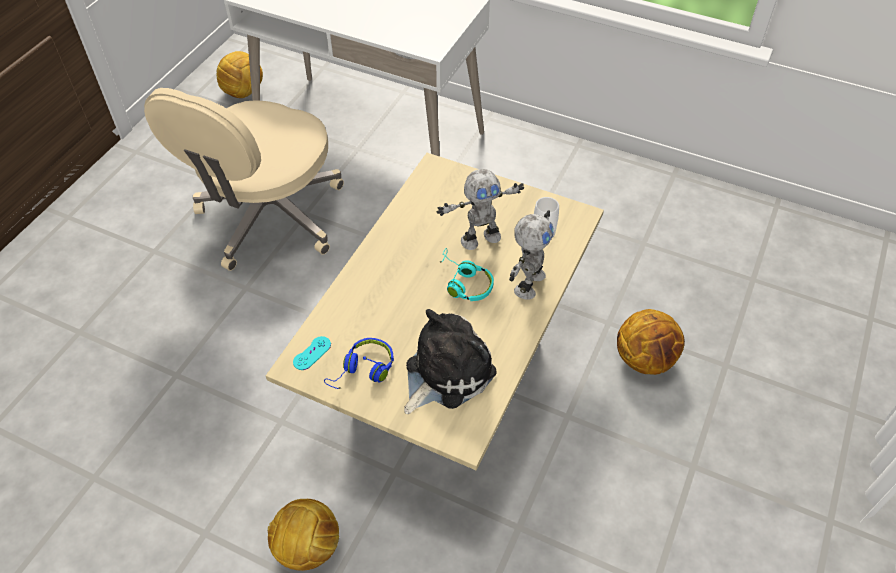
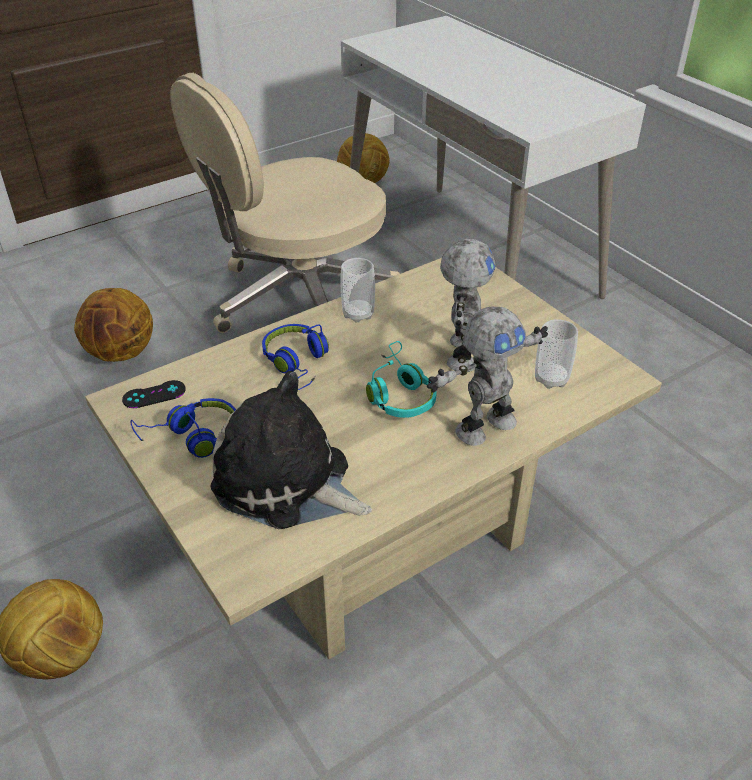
camera: 30 degrees right, 10 degrees down
(312, 353) = (154, 394): turquoise game controller -> black game controller
(385, 288) = (297, 363): none -> blue headphones
(395, 235) = (358, 314): none -> cup
(445, 372) = (287, 483): plush toy -> plush toy turned 135 degrees counterclockwise
(480, 238) = (460, 353): toy robot -> toy robot turned 90 degrees counterclockwise
(645, 360) = (661, 645): basketball -> basketball (121, 353)

